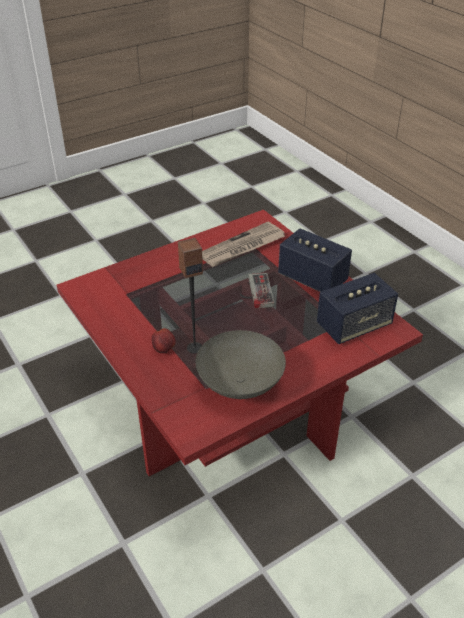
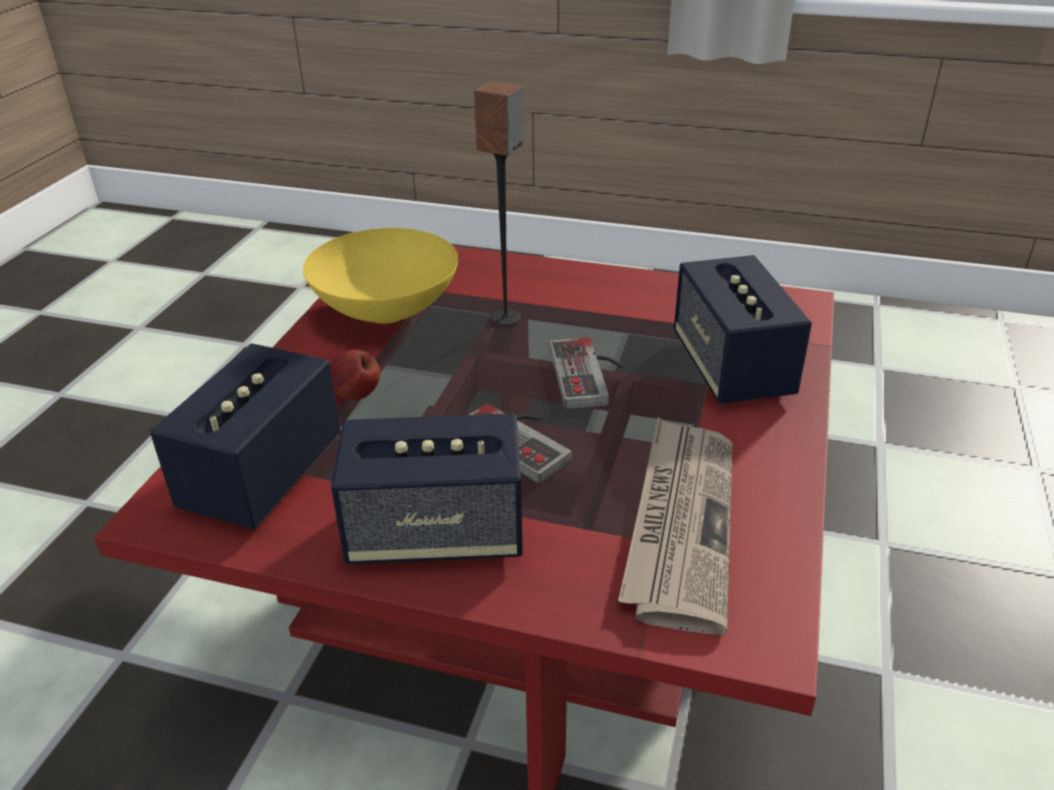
camera: 140 degrees right, 5 degrees down
(151, 277) = (731, 368): none -> speaker
(164, 350) = (543, 297): apple -> apple (356, 395)
(200, 302) = (590, 374): none -> game controller
(239, 384) = (387, 310): grey bowl -> yellow bowl

